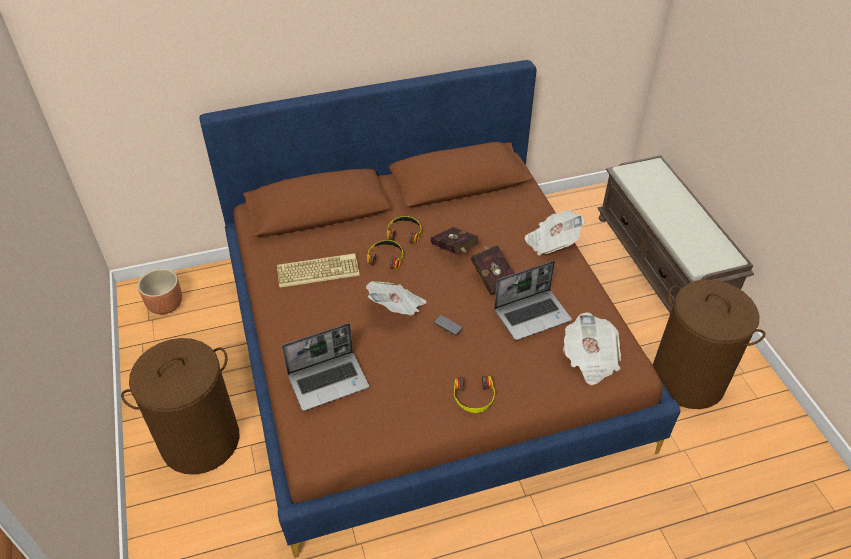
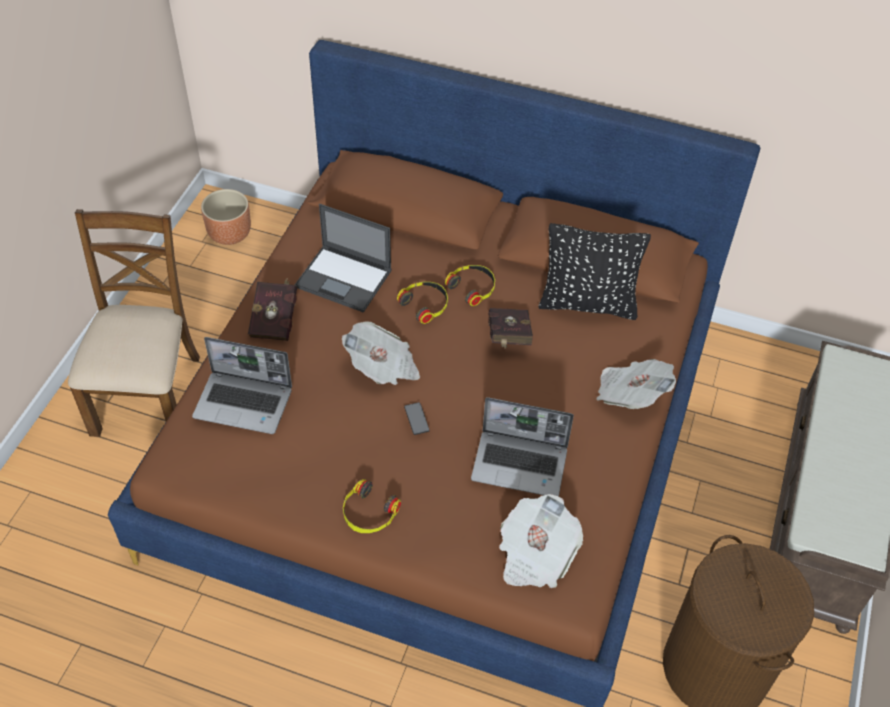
camera: 35 degrees right, 5 degrees up
(200, 440) = (148, 393): brown laundry basket -> brown chair
(318, 270) = (345, 279): keyboard -> laptop
(480, 207) = (588, 304): none -> black pillow
(492, 277) = (519, 394): red book -> red book (276, 319)

